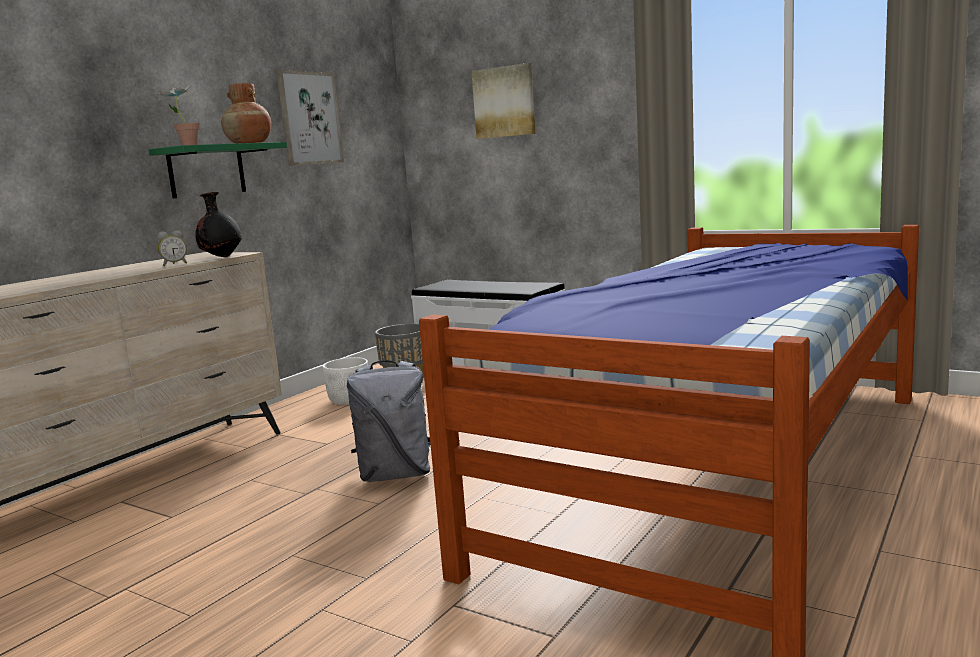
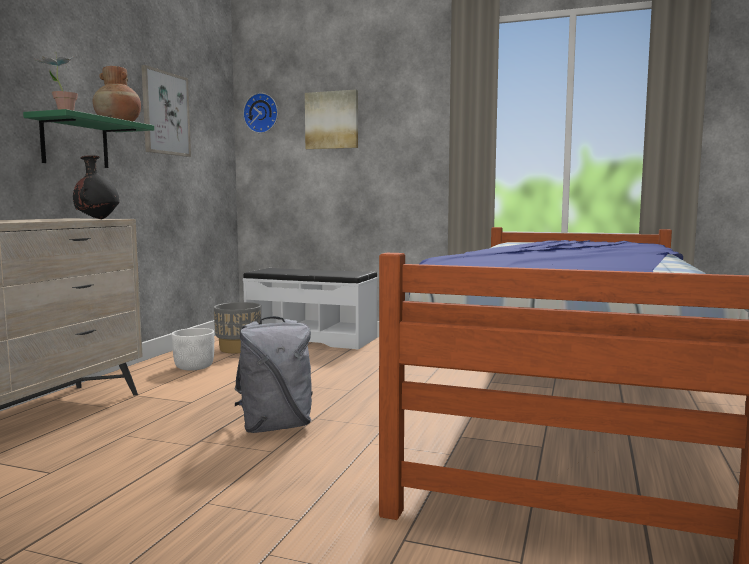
camera: 15 degrees left, 5 degrees down
(174, 264) = (52, 220): alarm clock -> none
(428, 98) = (262, 113): none -> wall clock

